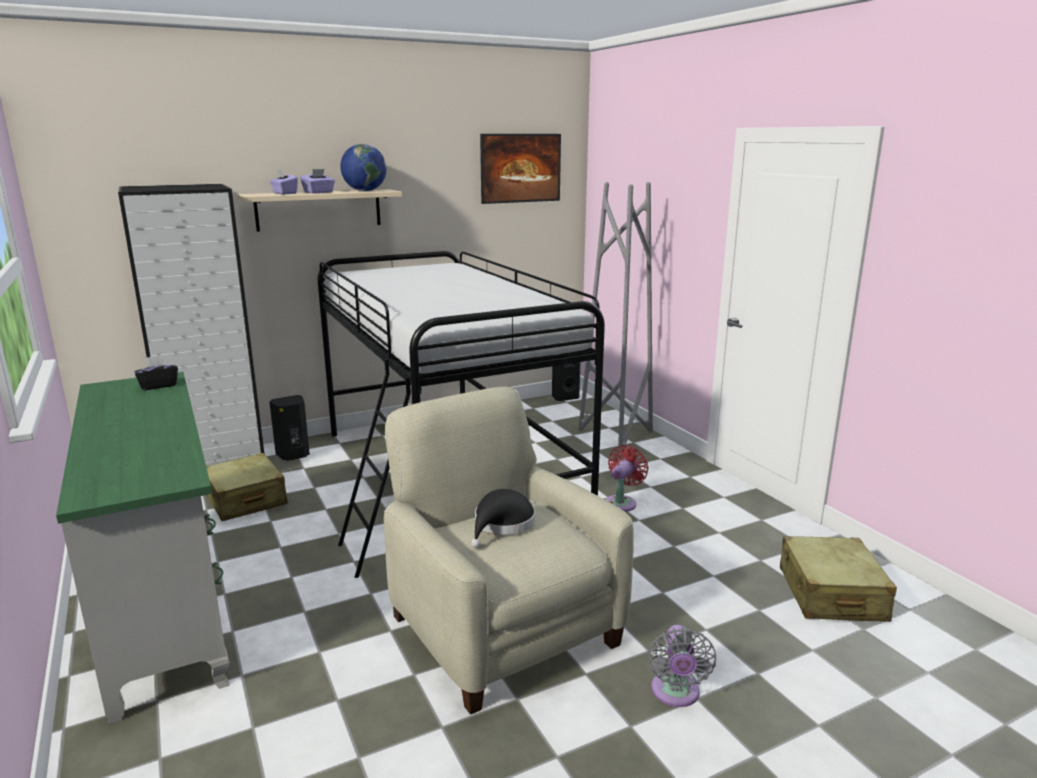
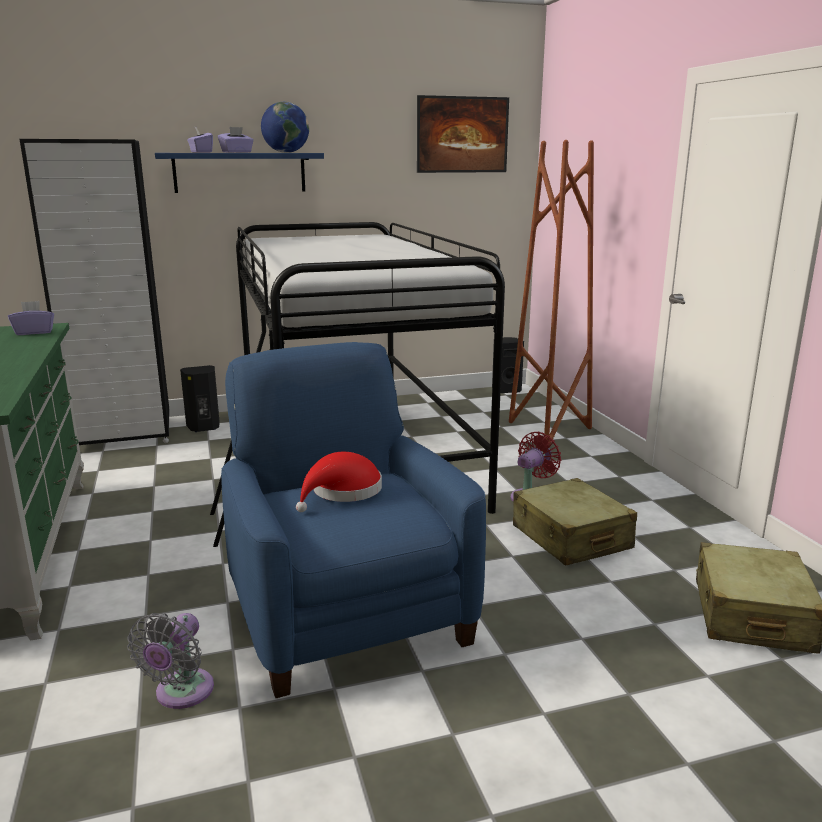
camera: 10 degrees right, 0 degrees up
(158, 385) = (34, 332): black tissue box -> purple tissue box
(245, 500) = (139, 465): beige suitcase -> beige suitcase (571, 538)
(319, 209) = (240, 172): beige shelf -> blue shelf
(502, 524) = (343, 492): black hat -> red hat
(502, 628) = (347, 612): beige armchair -> blue armchair
(617, 439) = (549, 434): grey clothes rack -> brown clothes rack
(675, 694) = (519, 705): grey fan -> grey fan (181, 694)

